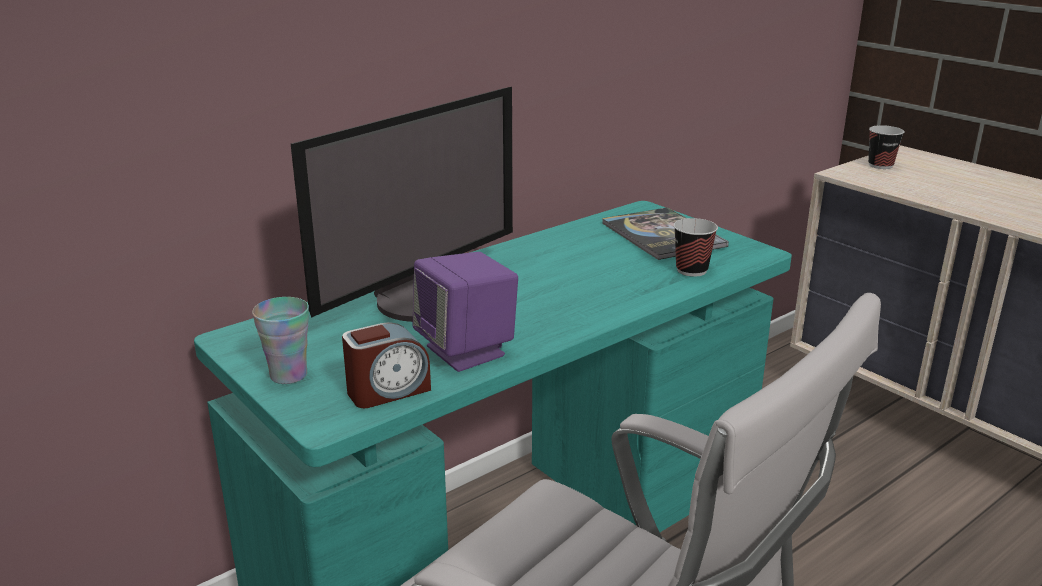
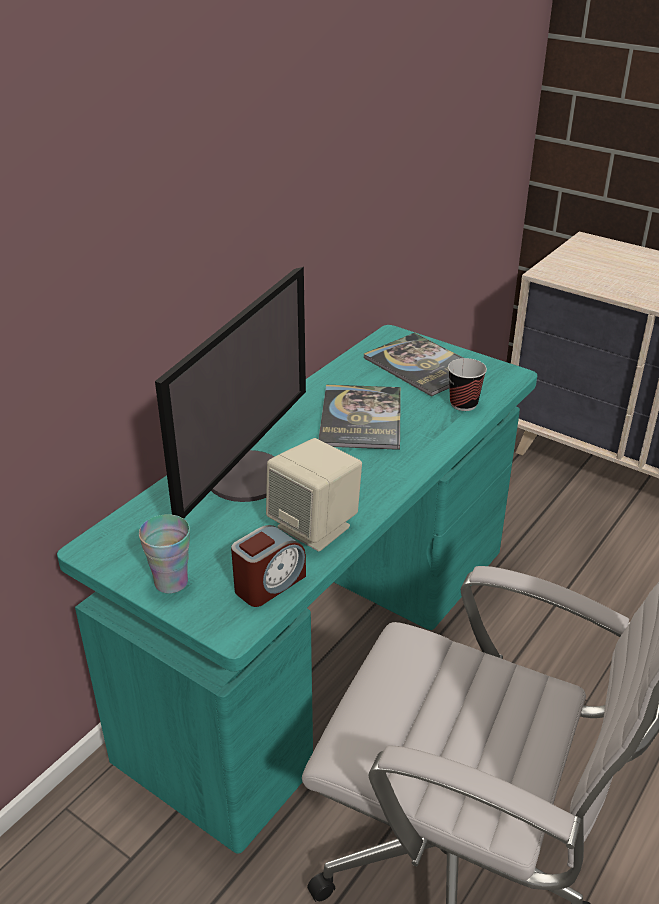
camera: 15 degrees left, 10 degrees up
(467, 351) = (315, 527): purple speaker -> beige speaker
(570, 269) = (361, 418): none -> book
(880, 165) = (573, 259): cup -> none

